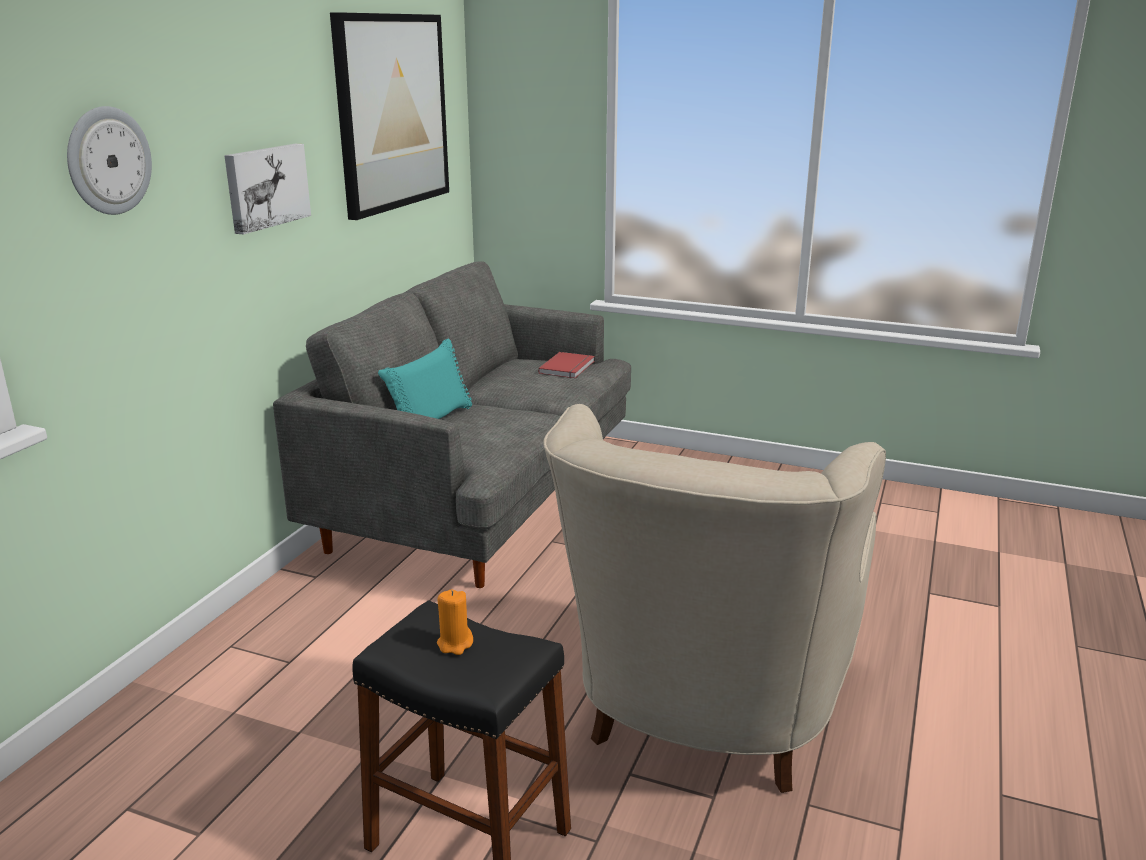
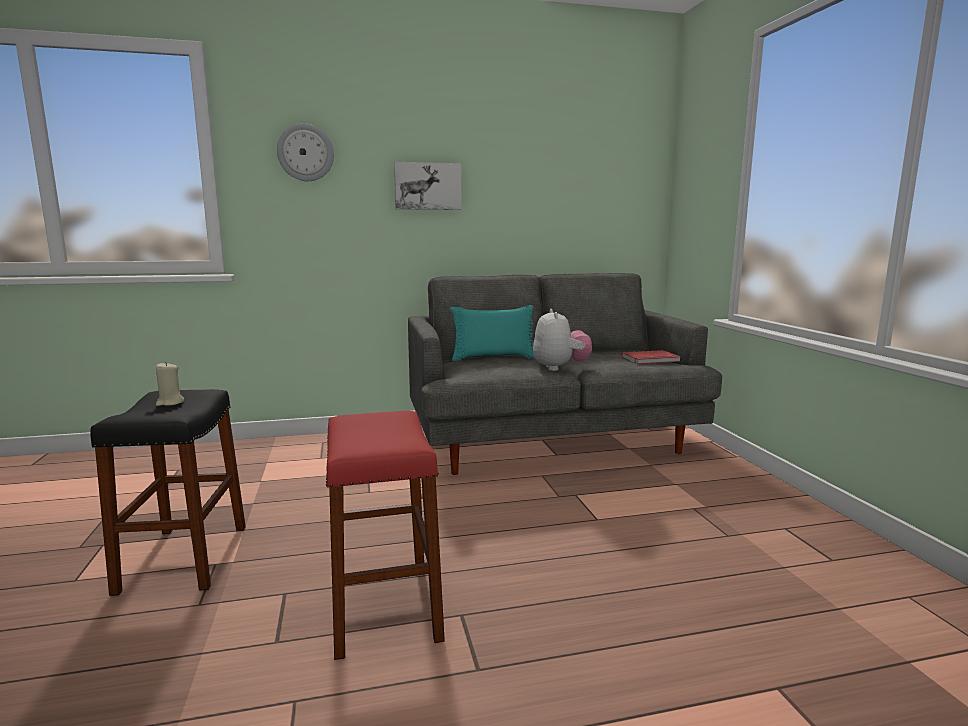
camera: 55 degrees right, 10 degrees down
(392, 112) = (568, 156): picture -> none
(455, 644) = (170, 402): orange candle -> beige candle
(530, 410) = (560, 368): none -> plush toy
(707, 716) = (384, 605): beige armchair -> red stool

